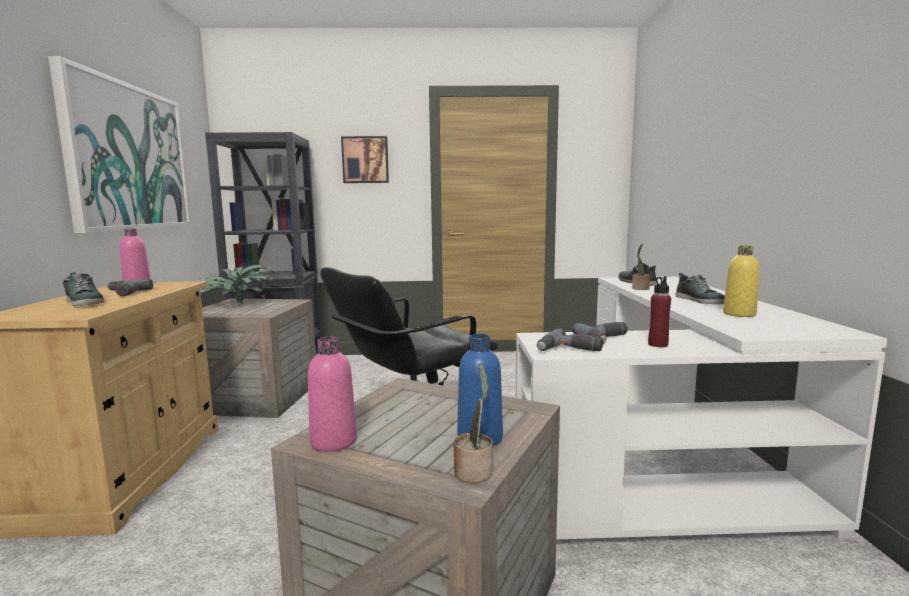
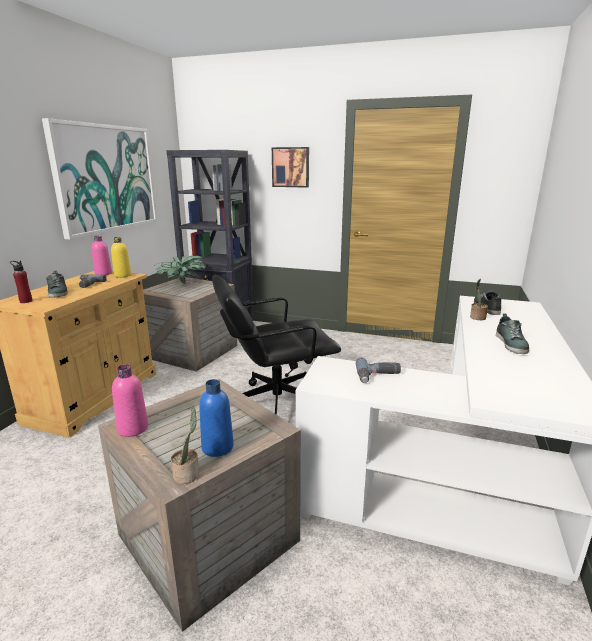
camera: 20 degrees right, 10 degrees up
(569, 350) = (333, 384): power drill -> none
(657, 344) = (412, 391): red bottle -> red bottle (26, 301)
(739, 314) = (521, 370): yellow bottle -> yellow bottle (122, 275)

